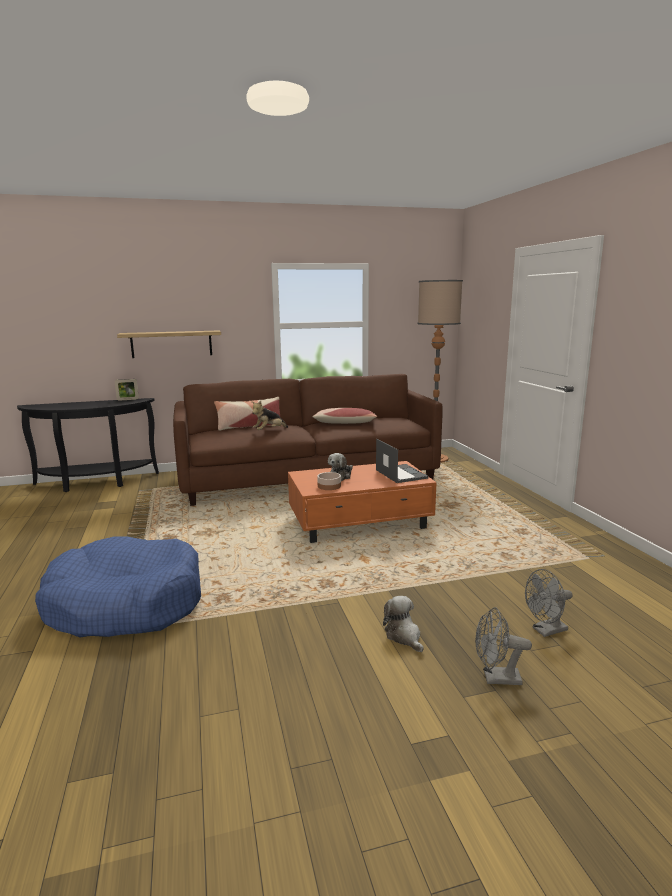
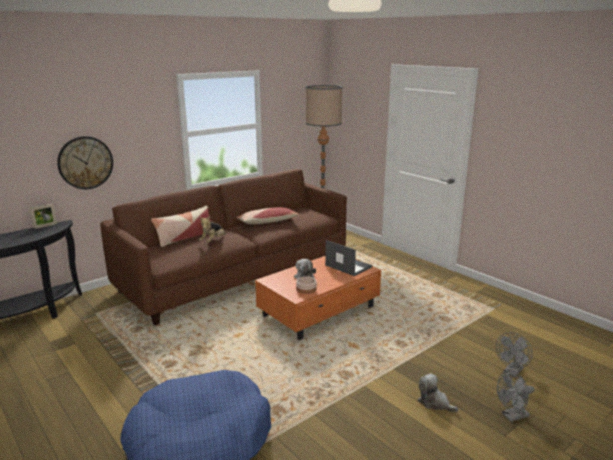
camera: 25 degrees left, 5 degrees up
(171, 344) = (85, 162): shelf -> wall clock

